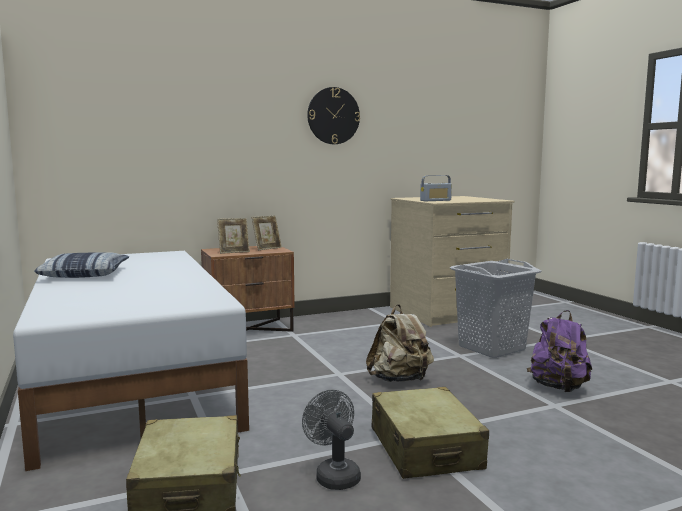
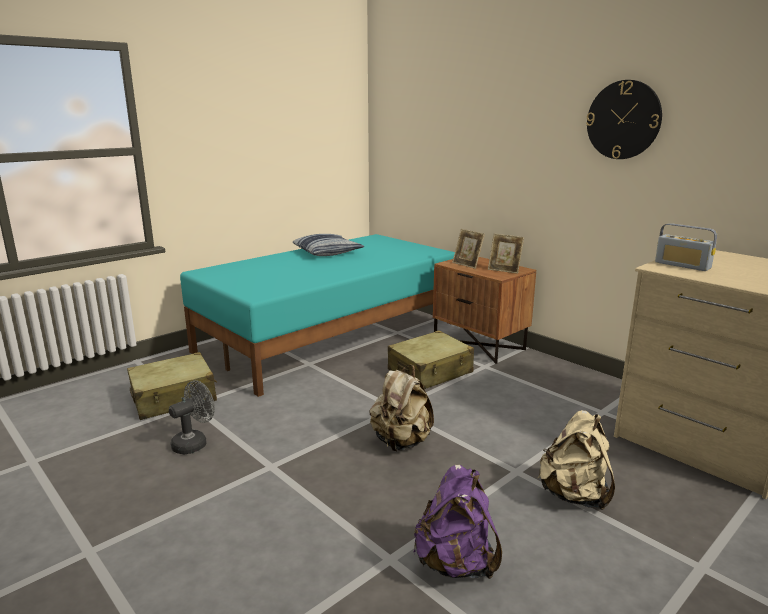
camera: 70 degrees right, 10 degrees up
(133, 377) = (331, 337): white bed -> turquoise bed
(425, 449) = (246, 477): beige suitcase -> beige suitcase (430, 372)
(492, 348) = (574, 495): grey laundry basket -> beige backpack

